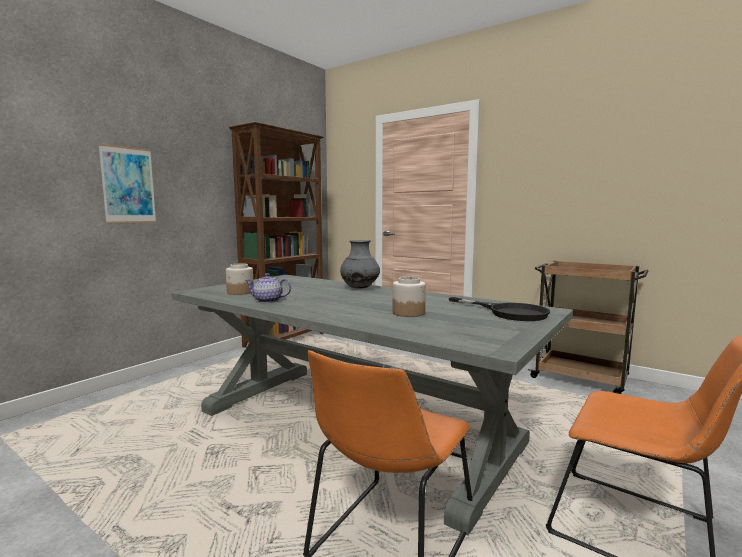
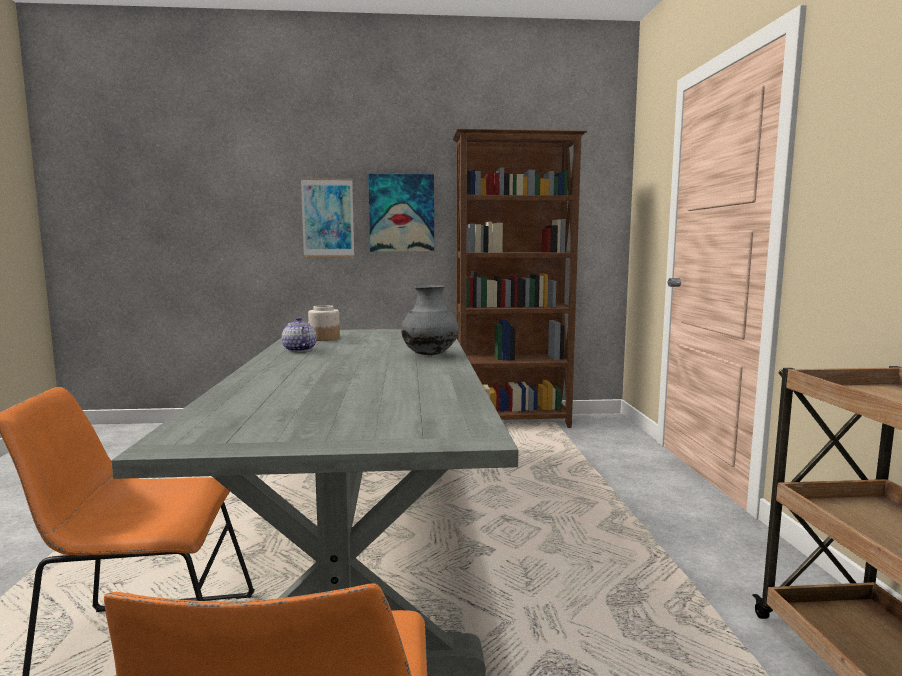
camera: 50 degrees right, 0 degrees up
(193, 184) = (401, 213): none -> picture
(408, 313) = (319, 389): jar -> none
(508, 312) = (405, 421): black frying pan -> none

